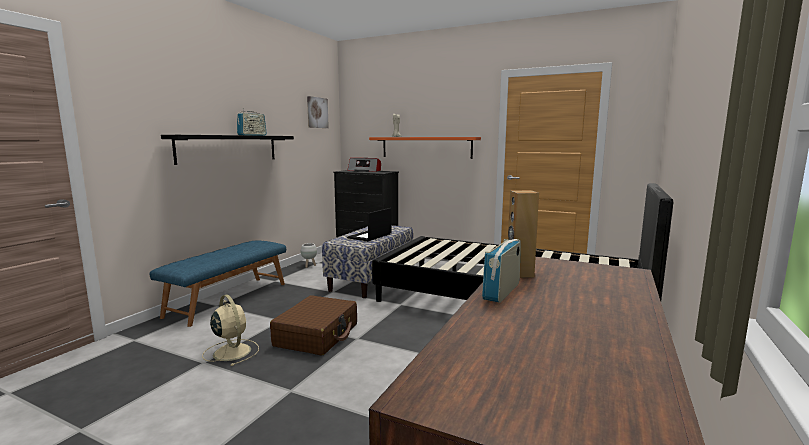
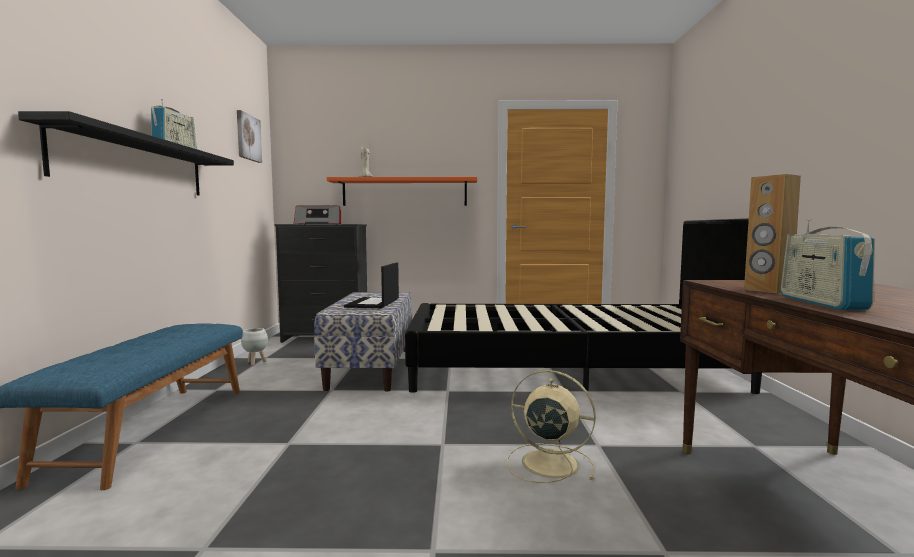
camera: 25 degrees left, 5 degrees down
(231, 351) = (246, 513): beige fan -> beige fan (547, 463)
(317, 335) = (376, 452): brown suitcase -> none

